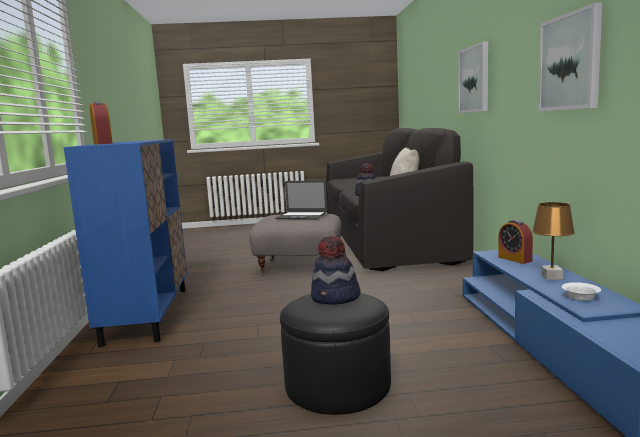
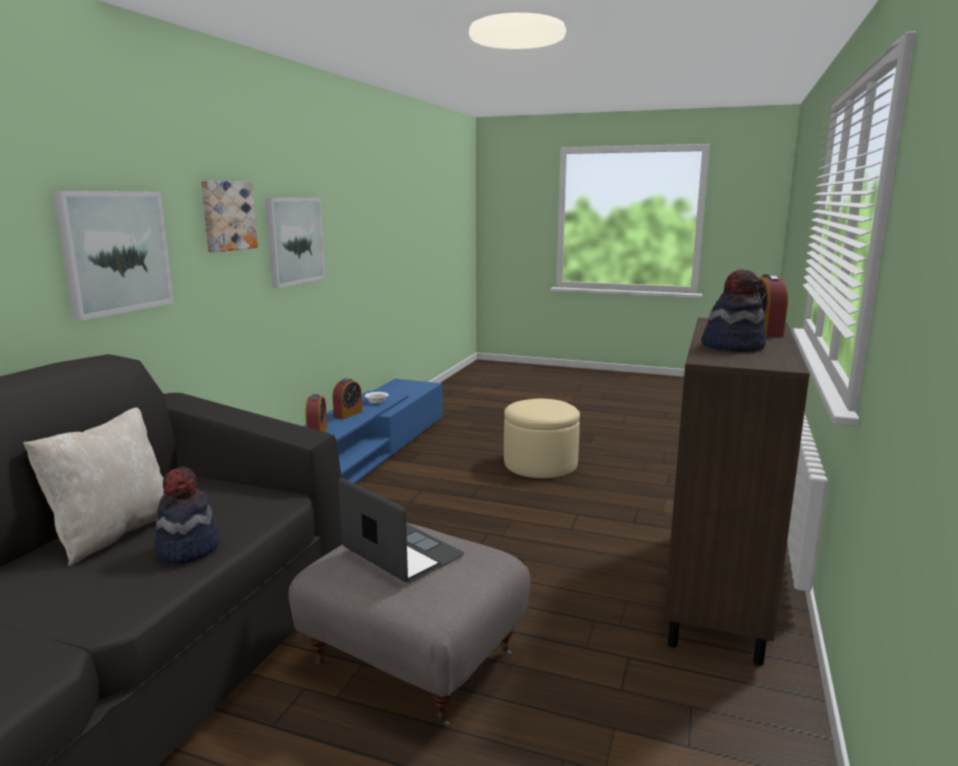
camera: 155 degrees left, 5 degrees up
(147, 314) = (716, 591): blue cabinet -> brown cabinet
(335, 298) = (536, 408): hat -> hat (733, 346)
(337, 386) = (540, 464): black ottoman -> beige ottoman
(519, 48) = (227, 216): none -> picture
(552, 277) = (348, 414): brown table lamp -> alarm clock

